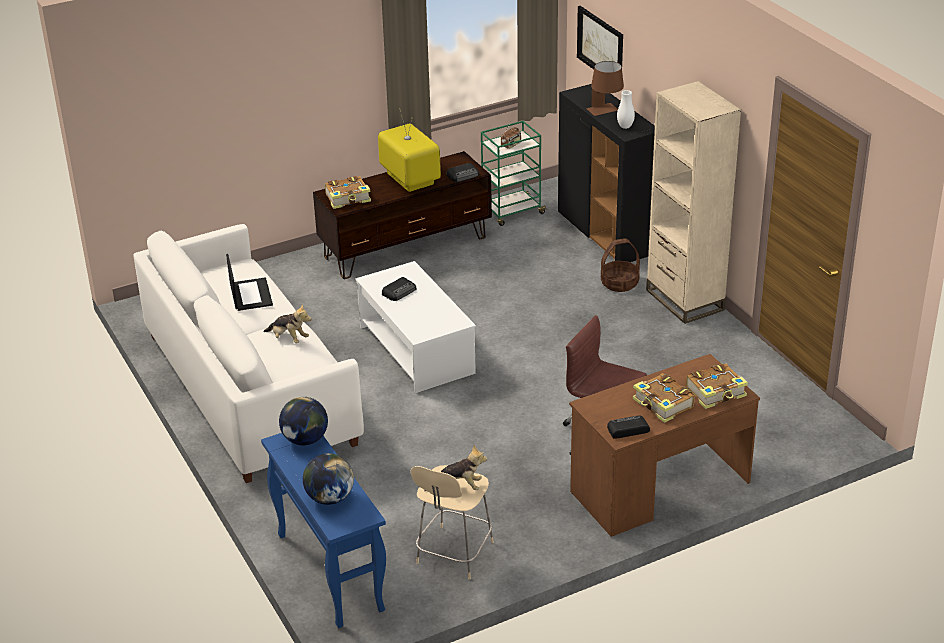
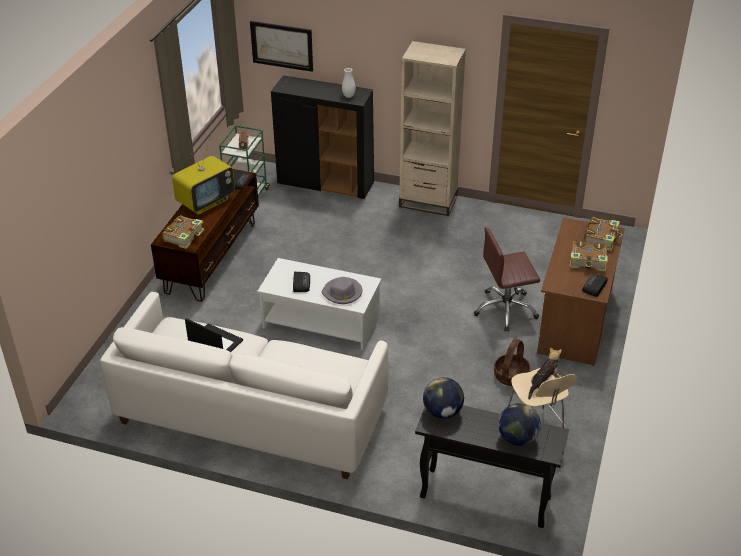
camera: 45 degrees left, 5 degrees up
(288, 339) = (291, 356): plush toy -> none
(329, 571) = (484, 497): blue console table -> black console table
(409, 179) = (206, 202): television -> television turned 120 degrees clockwise
(422, 318) = (342, 293): none -> grey hat
(605, 111) = (321, 91): brown table lamp -> none
(619, 283) = (378, 210): basket -> basket (511, 376)

